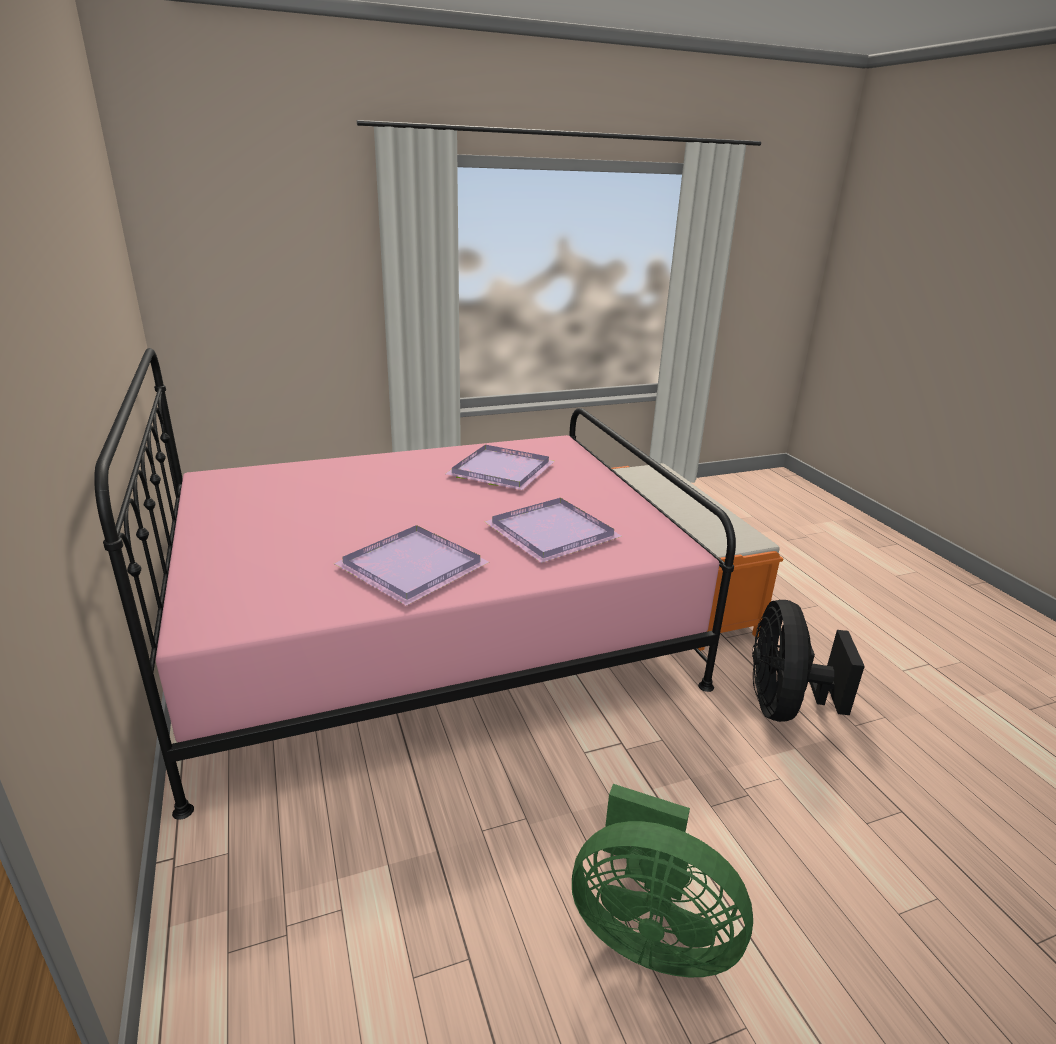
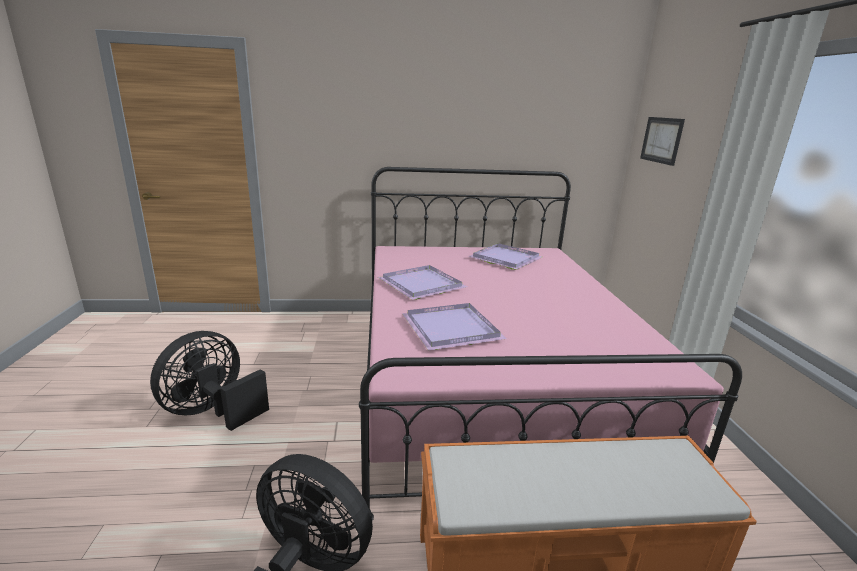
camera: 105 degrees right, 5 degrees down
(228, 260) = (661, 140): none -> picture
(503, 470) = (582, 330): purple tray -> purple tray (506, 259)
(648, 933) = (213, 411): green fan -> black fan

